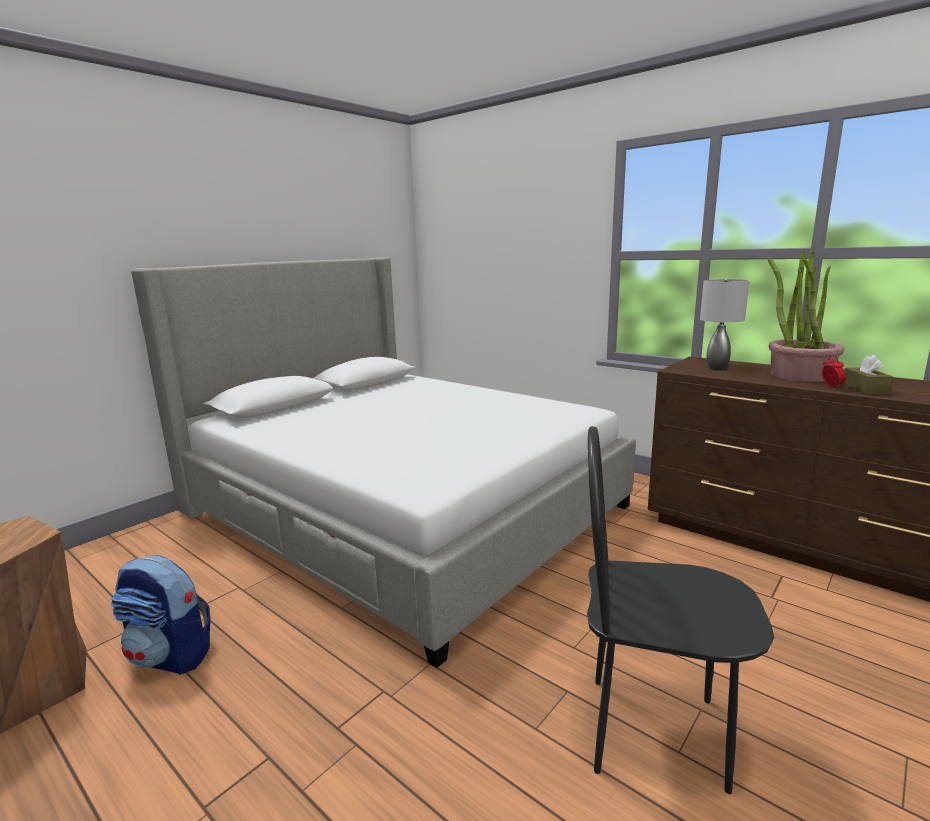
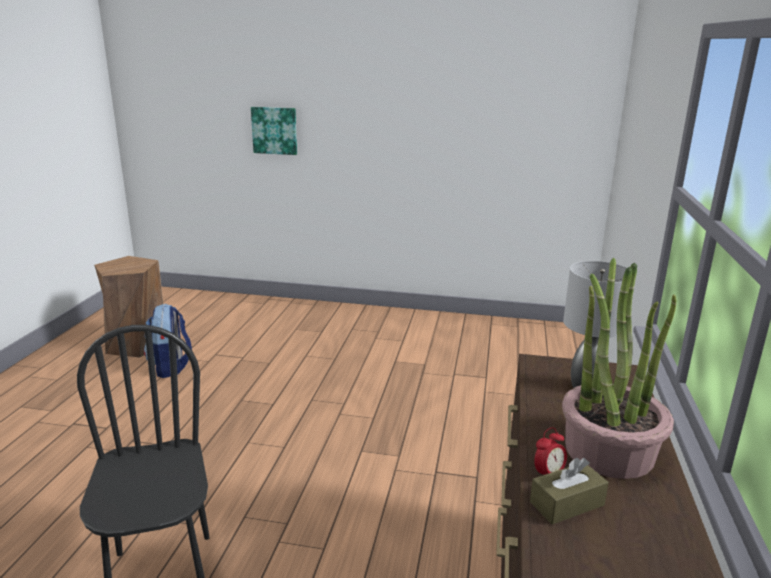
camera: 60 degrees right, 5 degrees up
(75, 287) = (275, 130): none -> picture
(402, 509) = (391, 376): bed -> none

